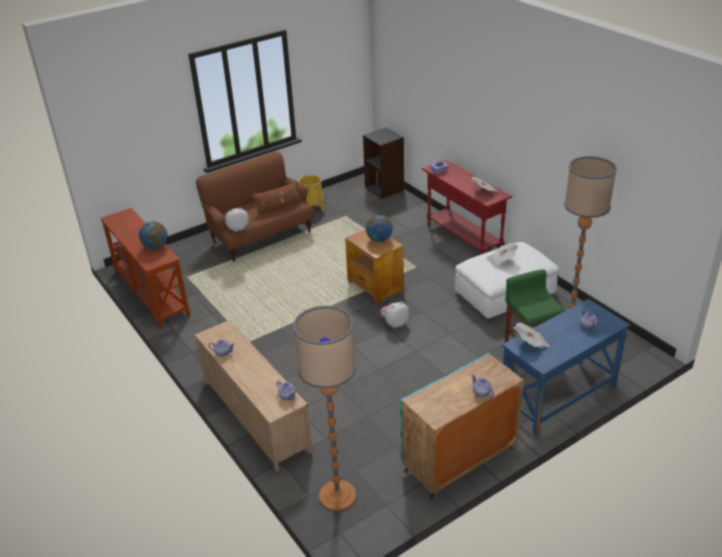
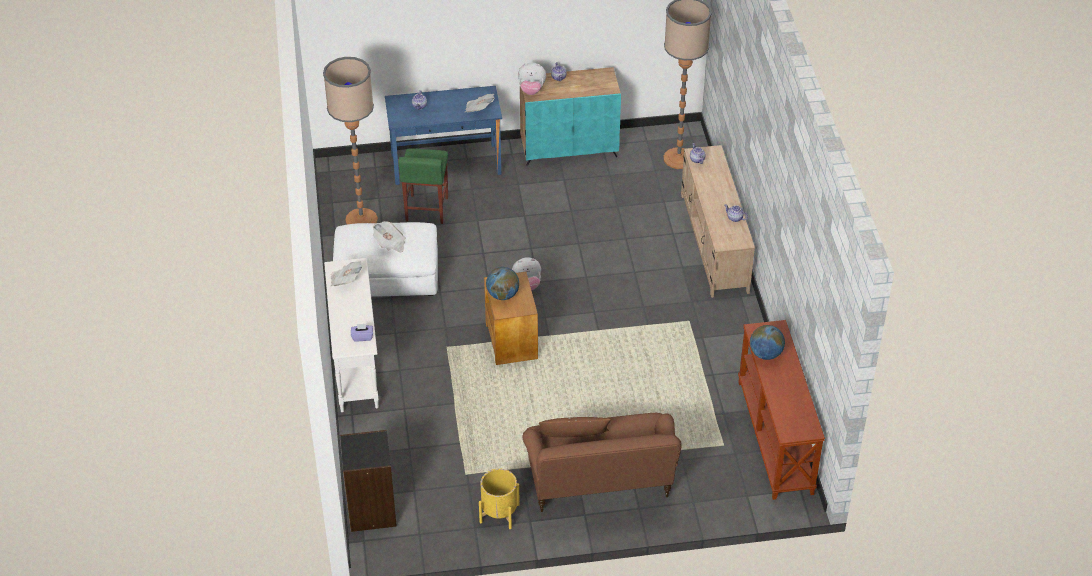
camera: 155 degrees left, 10 degrees up
(237, 228) = (644, 419): plush toy -> plush toy (531, 90)
(463, 239) = (356, 367): red console table -> white console table

